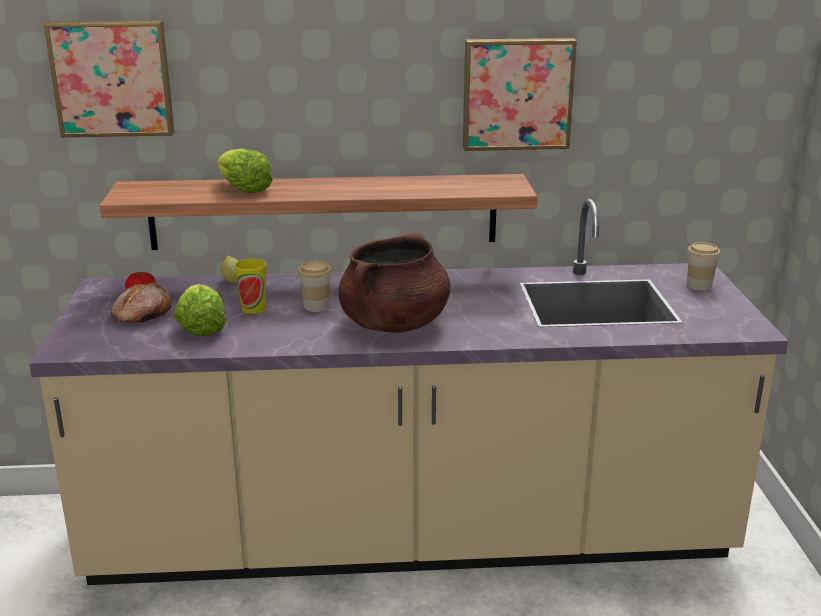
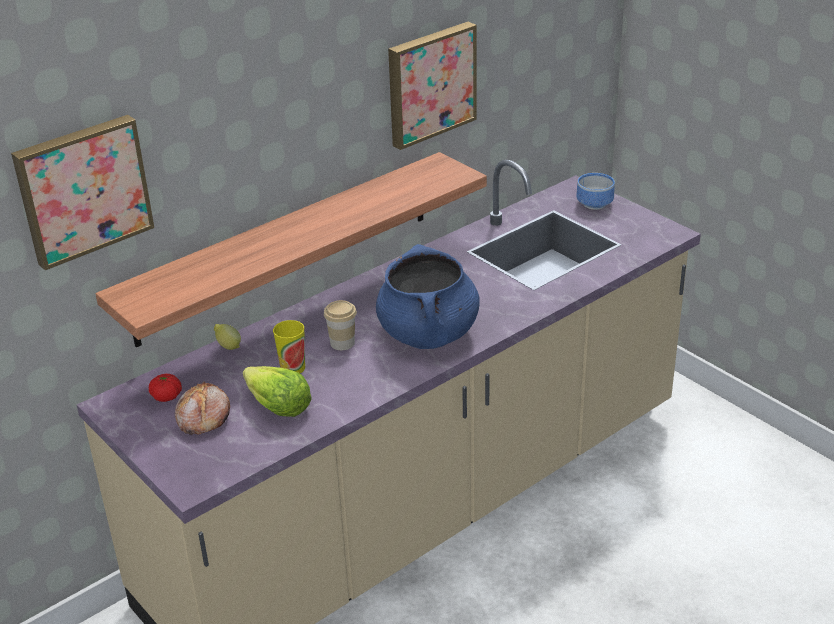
camera: 35 degrees left, 10 degrees up
(242, 189) = (238, 257): lettuce -> none
(394, 324) = (428, 334): brown cooking pot -> blue cooking pot
(699, 286) = (593, 203): cup -> bowl

